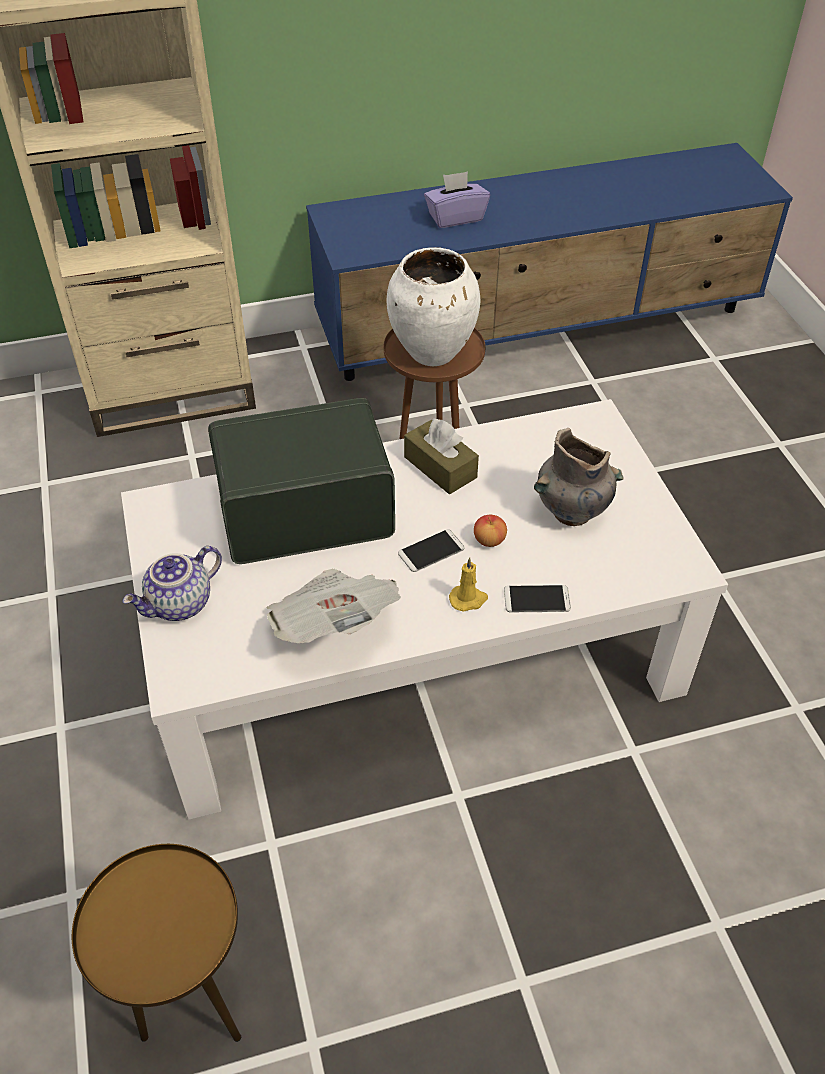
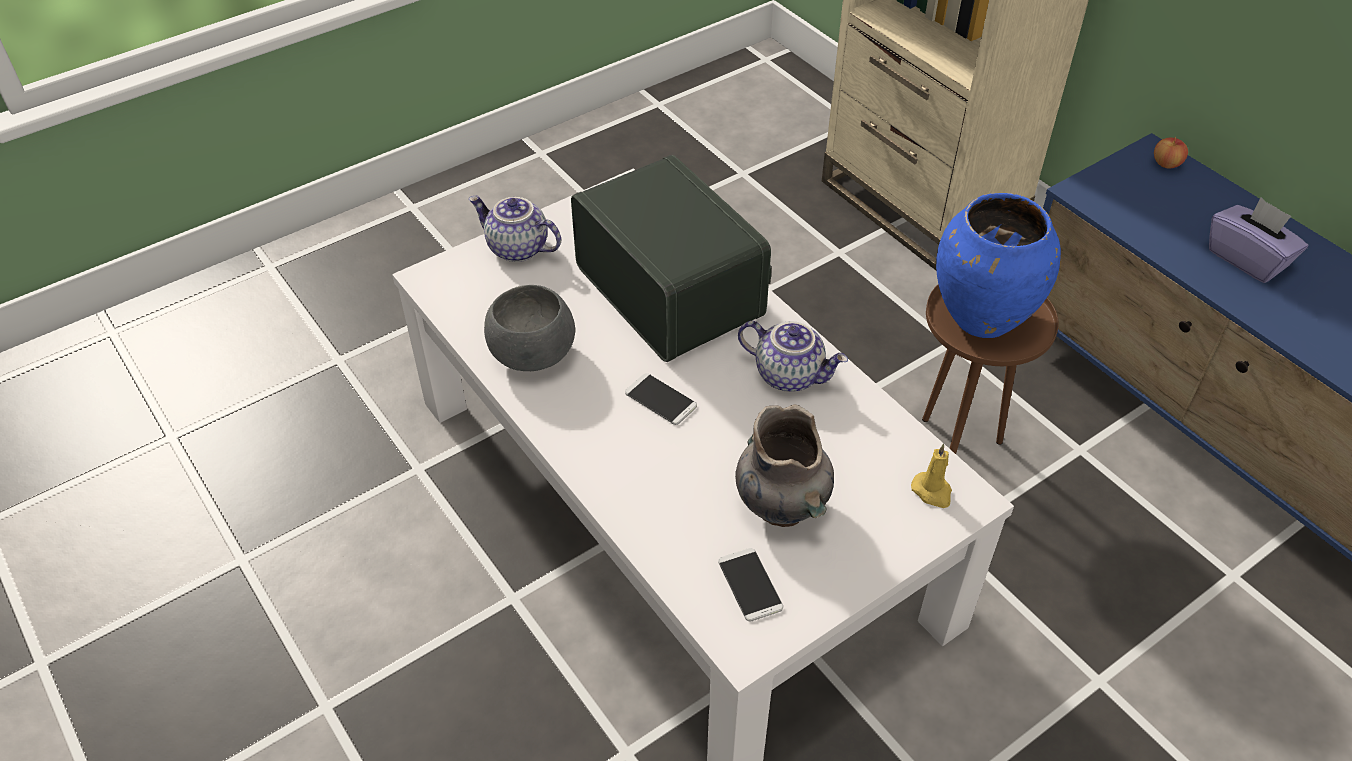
camera: 70 degrees right, 0 degrees up
(194, 1009) = (258, 471): brown side table -> none
(333, 625) = (532, 355): newspaper -> grey bowl
(433, 353) = (982, 320): white vase -> blue vase
(440, 467) = (790, 374): brown tissue box -> teapot
(468, 599) = (607, 446): yellow candle -> yellow candle (932, 491)
(489, 540) = (699, 443): apple -> apple (1166, 164)
(537, 599) = (630, 504): phone -> phone (750, 585)

